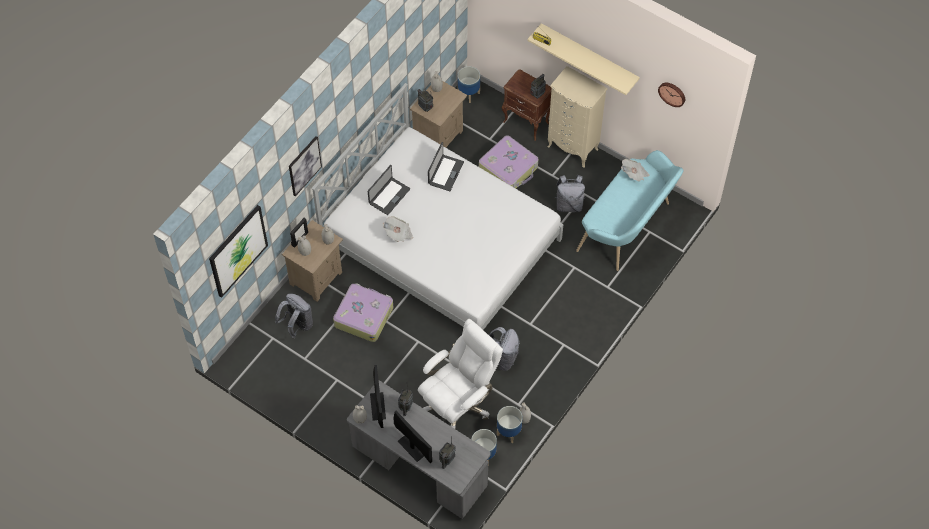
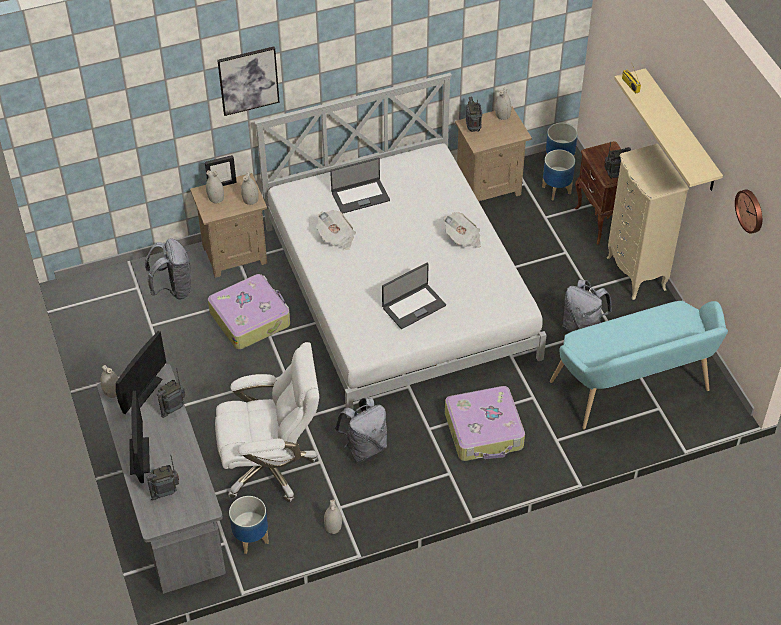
camera: 35 degrees right, 10 degrees down
(238, 250) = (110, 131): picture -> none
(445, 173) = (443, 204): laptop -> laptop (413, 306)
(508, 432) = (301, 531): planter -> planter (556, 190)
(509, 168) = (542, 257): suitcase -> suitcase (484, 431)
(634, 174) = (671, 318): newspaper -> newspaper (463, 238)

